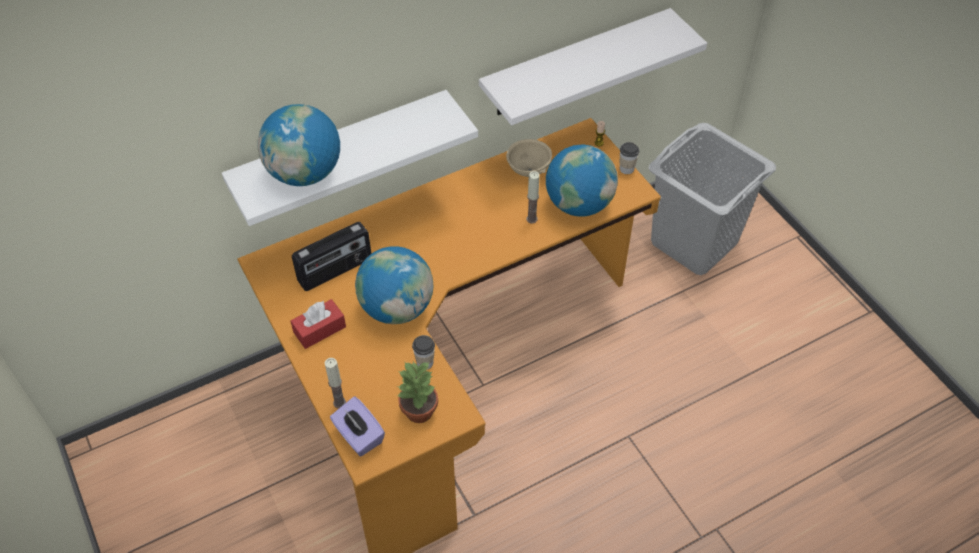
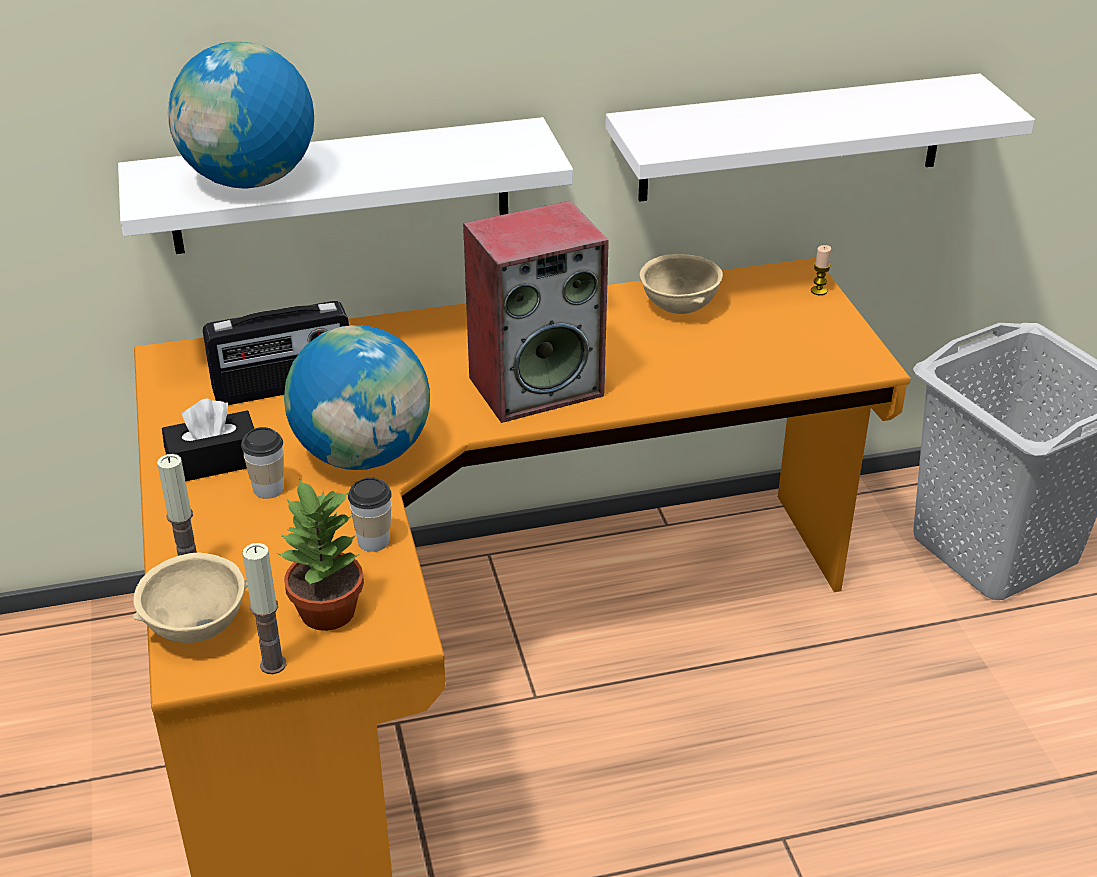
camera: 15 degrees right, 15 degrees down
(319, 329) = (214, 461): red tissue box -> black tissue box
(359, 436) = (198, 629): purple tissue box -> beige bowl
(471, 241) = (537, 385): none -> speaker
(531, 219) = (658, 372): candle -> candle (273, 664)
(579, 204) = (752, 365): globe -> none
(626, 169) = (858, 331): cup -> cup (268, 488)

